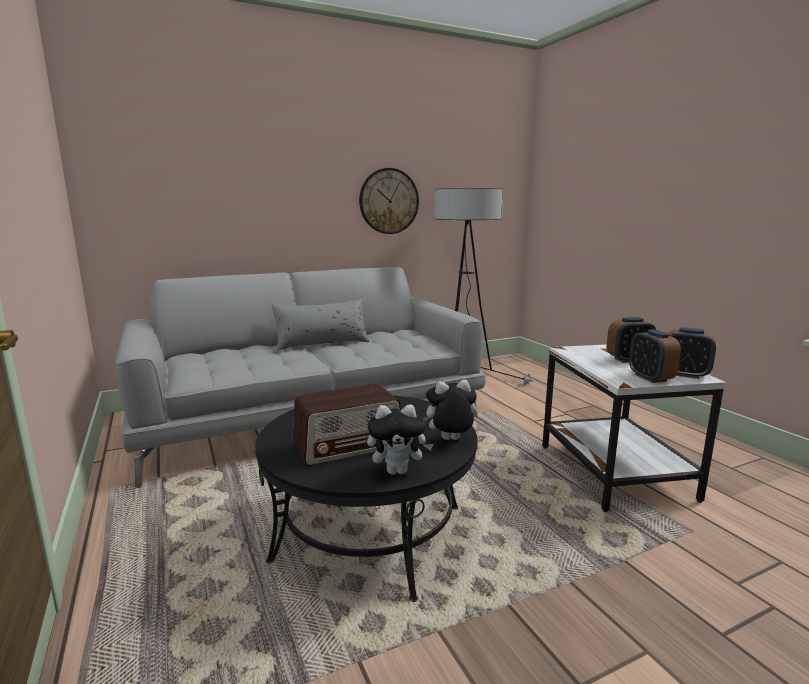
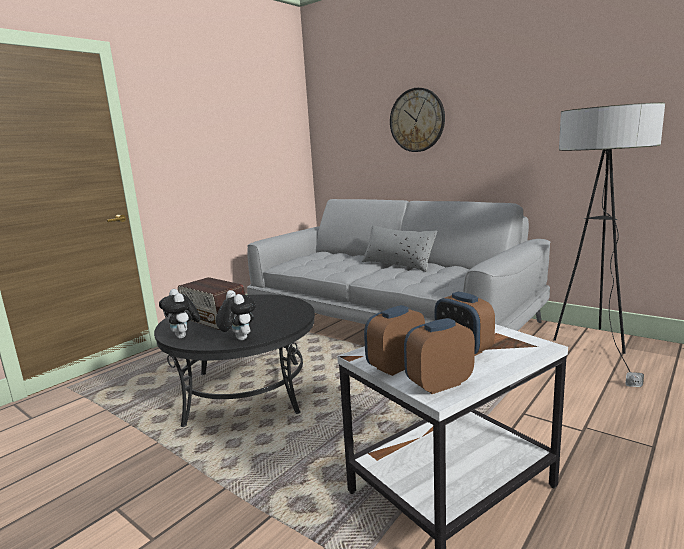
camera: 65 degrees right, 0 degrees up
(389, 201) = (533, 129): wall clock -> wall clock (417, 120)
(685, 374) = (439, 384): alarm clock -> alarm clock turned 60 degrees clockwise

